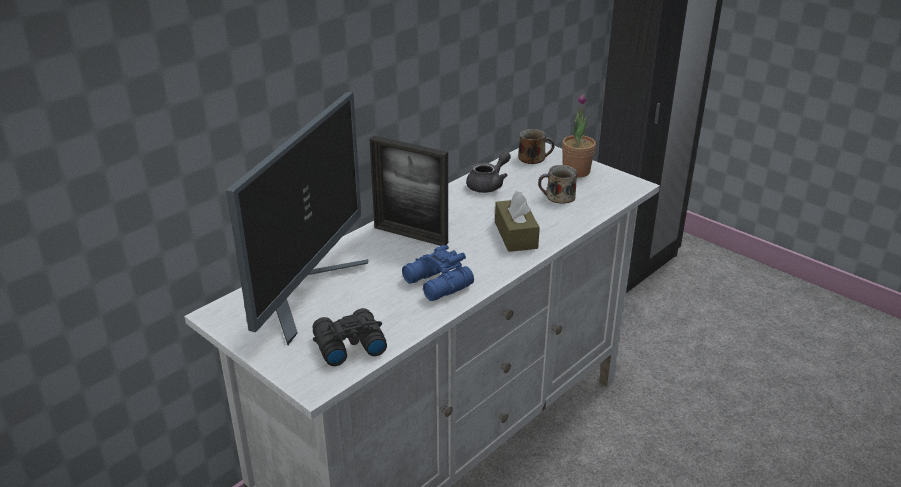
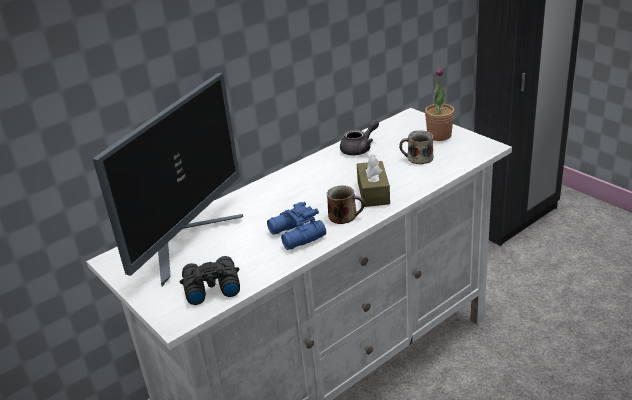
camera: 10 degrees right, 0 degrees up
(410, 235) = (283, 193): picture frame -> none
(533, 158) = (404, 124): mug -> mug (344, 215)

